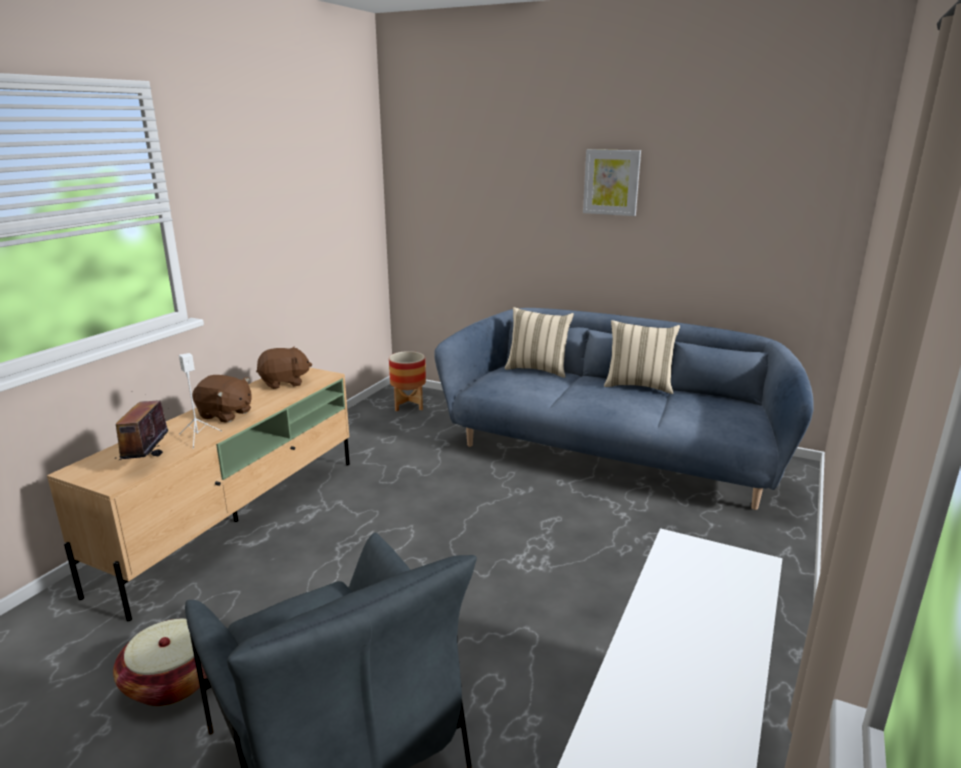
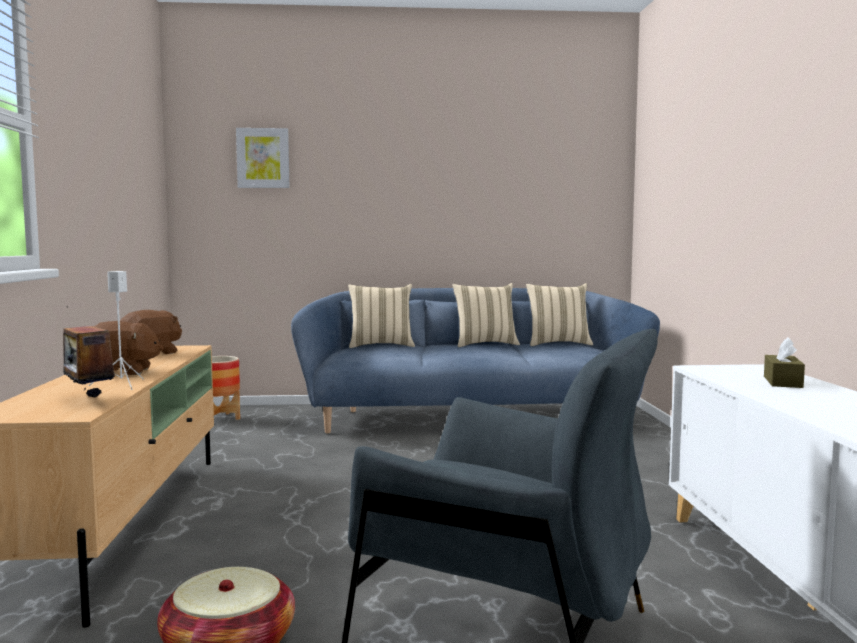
camera: 30 degrees left, 15 degrees down
(611, 182) = (423, 166): picture -> picture (263, 158)
(714, 611) = (782, 382): none -> brown tissue box
(719, 399) = (558, 344): none -> beige pillow

